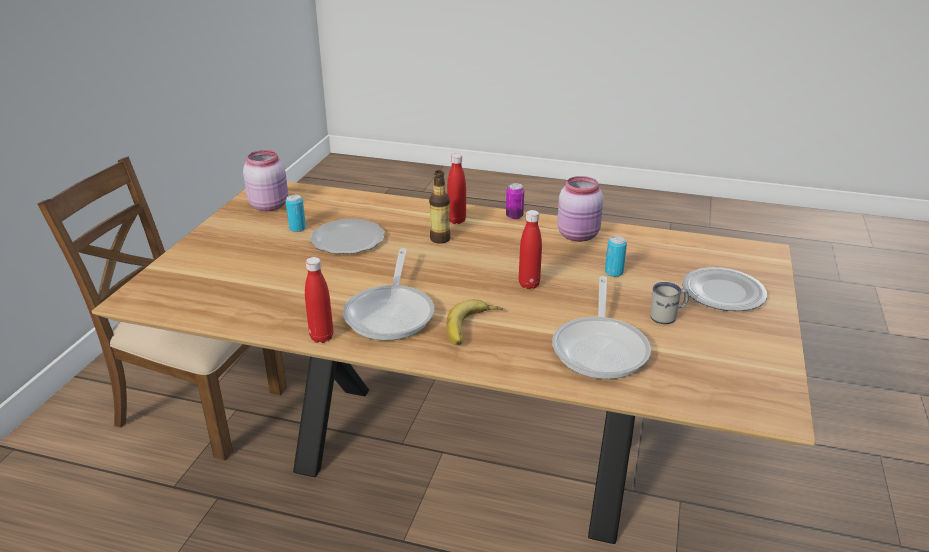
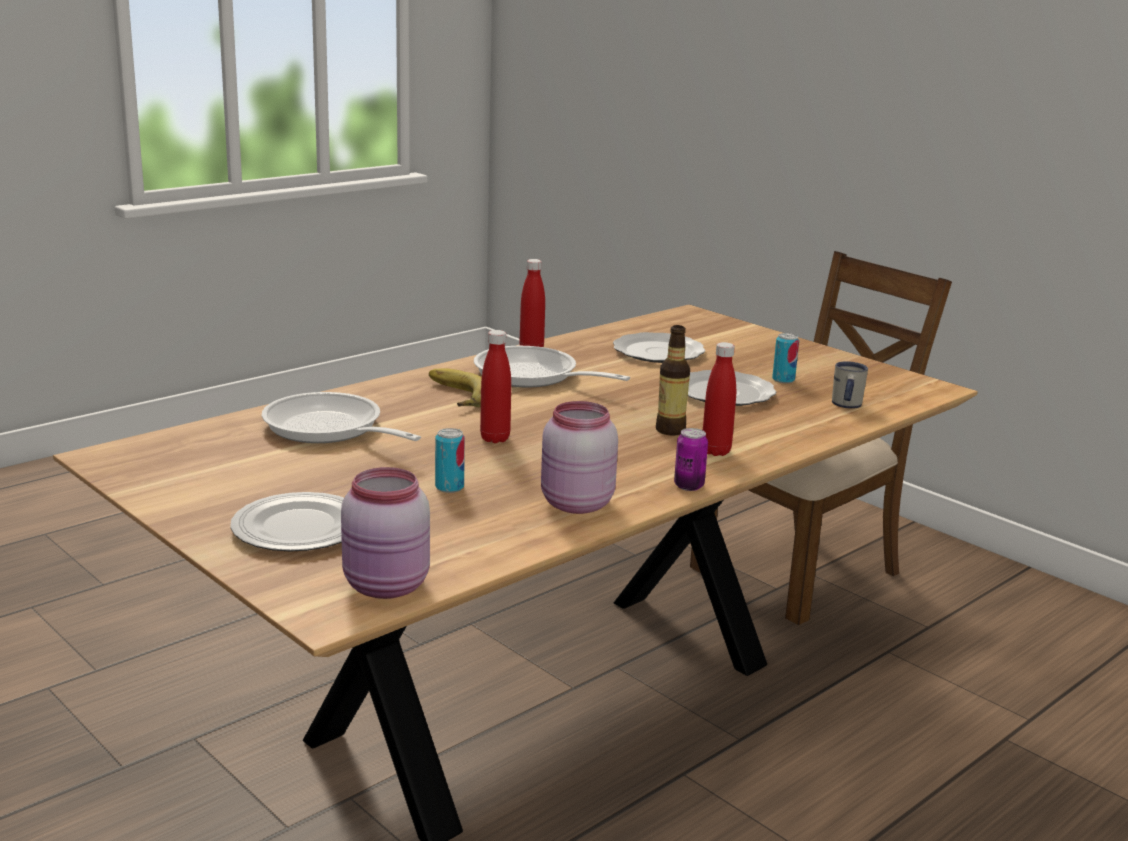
camera: 120 degrees right, 10 degrees down
(270, 205) = (869, 380): pink jar -> pink jar (387, 587)
(272, 283) = (660, 352): none -> plate
(667, 317) = (316, 476): white mug -> white mug (846, 406)

